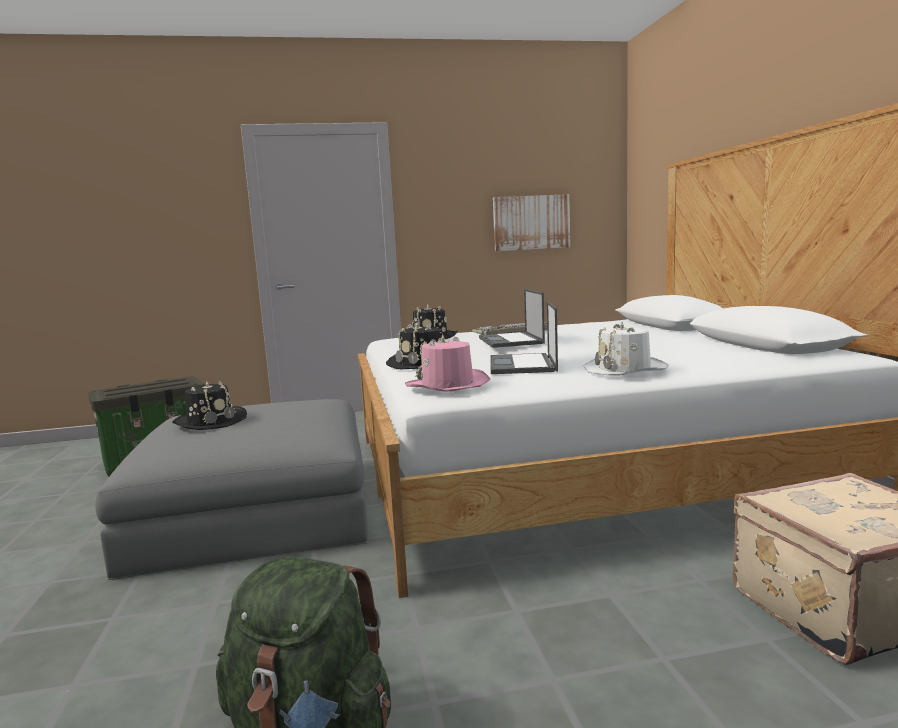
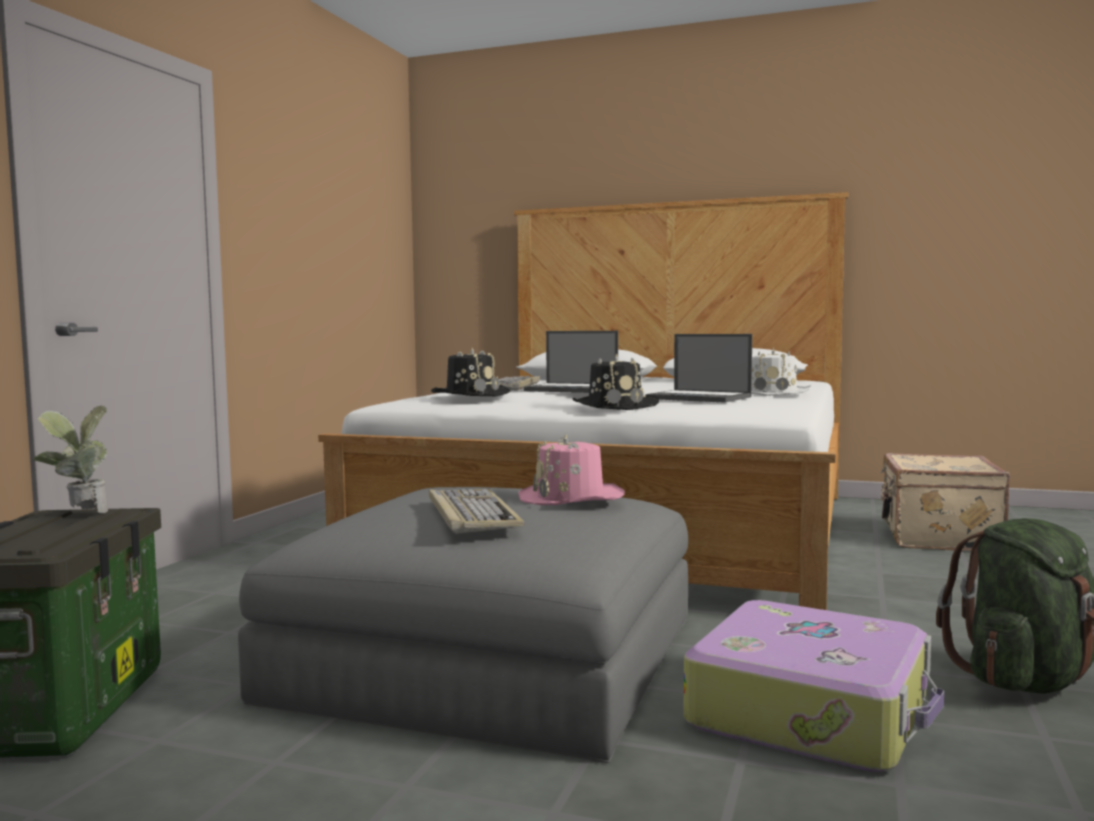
camera: 60 degrees left, 5 degrees down
(174, 381) = (79, 514): none -> potted plant
(198, 627) = (811, 712): none -> suitcase
(210, 421) = (471, 515): black hat -> keyboard
(448, 385) = (748, 409): pink hat -> pink hat (571, 498)
(531, 222) = (348, 259): picture -> none

